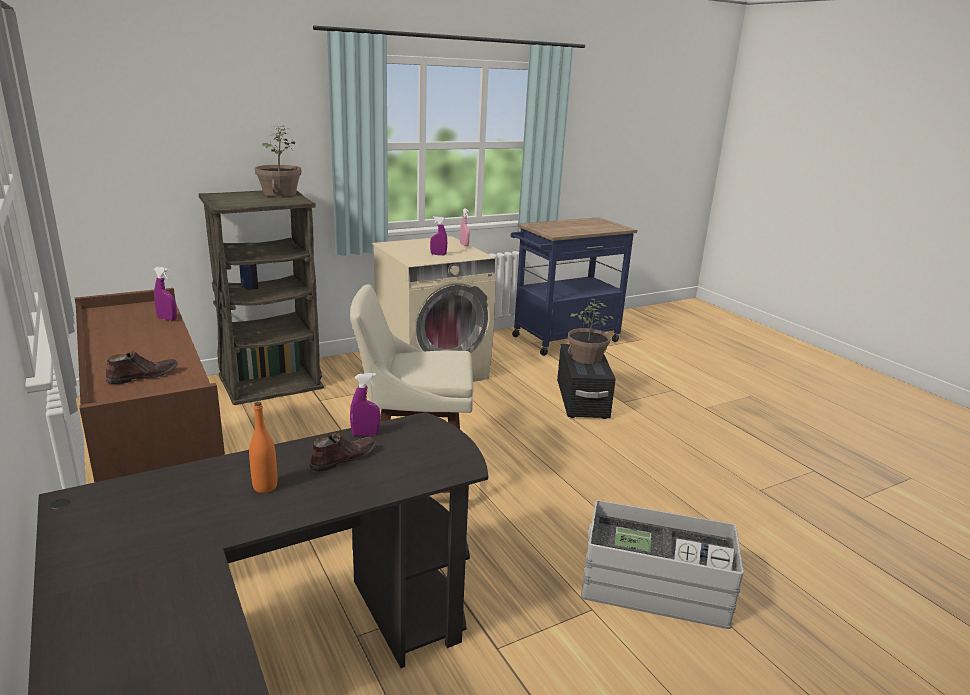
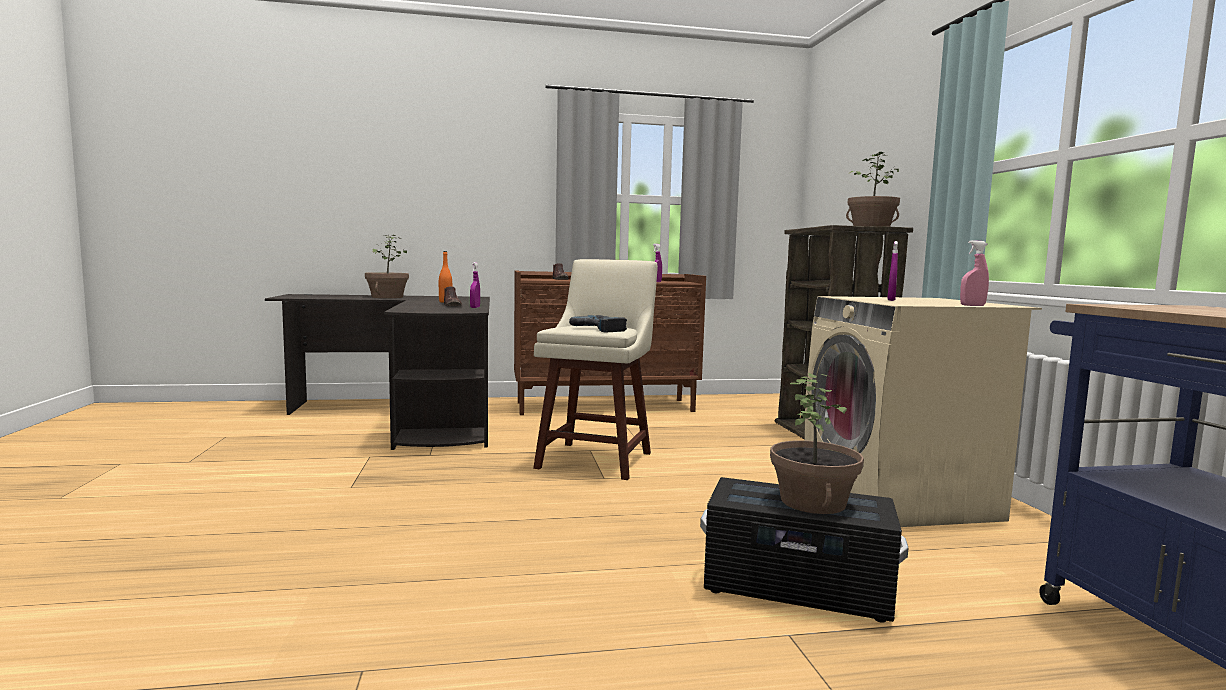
camera: 110 degrees right, 15 degrees down
(145, 606) = (387, 297): none -> potted plant
(437, 360) = (603, 329): none -> power drill
(655, 585) = (330, 516): grey storage box -> none

